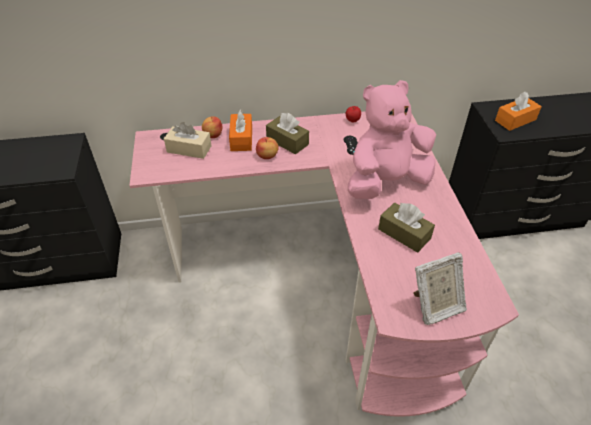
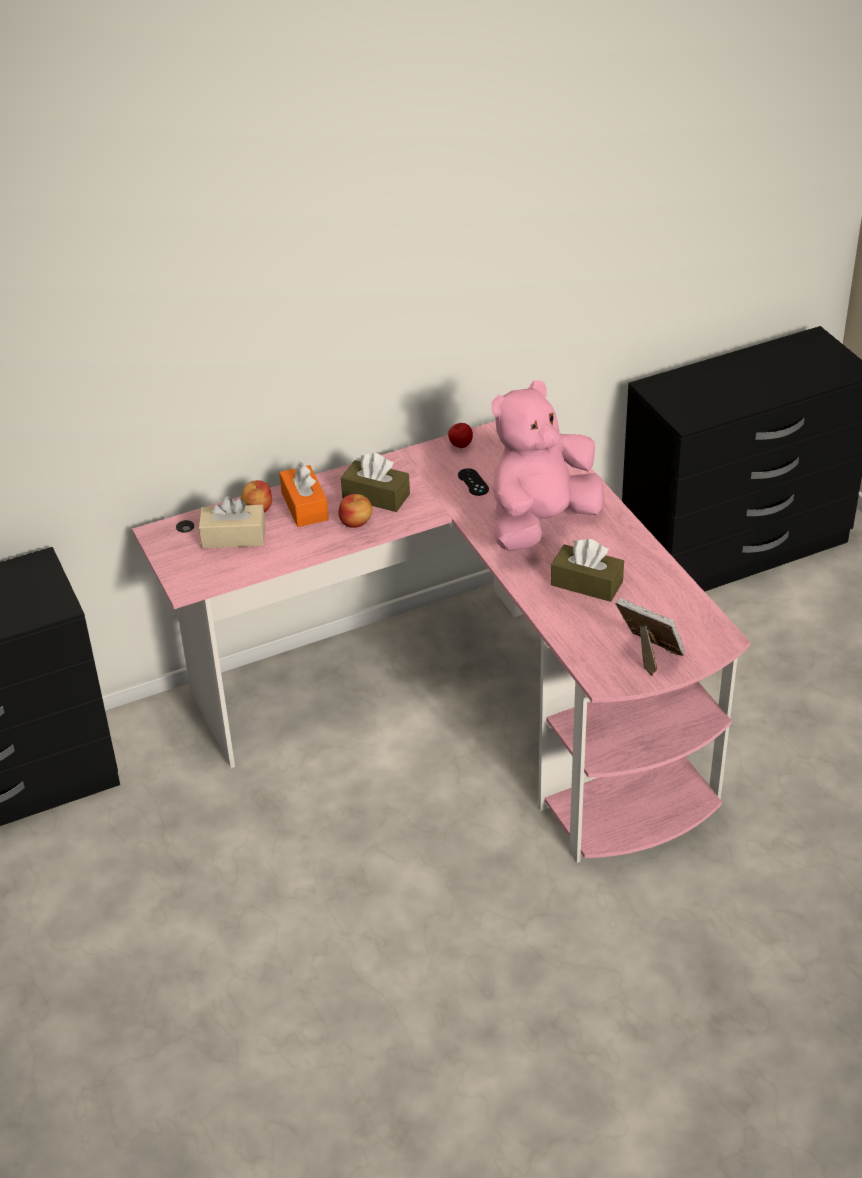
camera: 15 degrees left, 5 degrees down
(435, 306) = (650, 656): picture frame -> picture frame turned 105 degrees counterclockwise
(515, 120) = (697, 398): orange tissue box -> none

